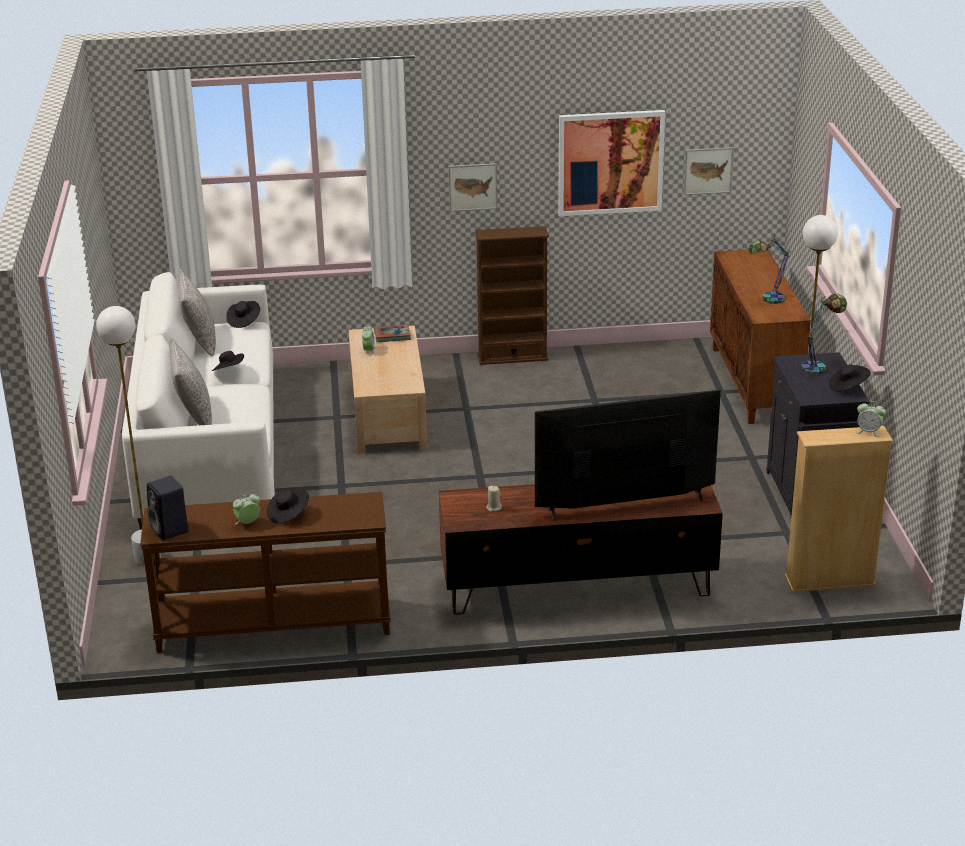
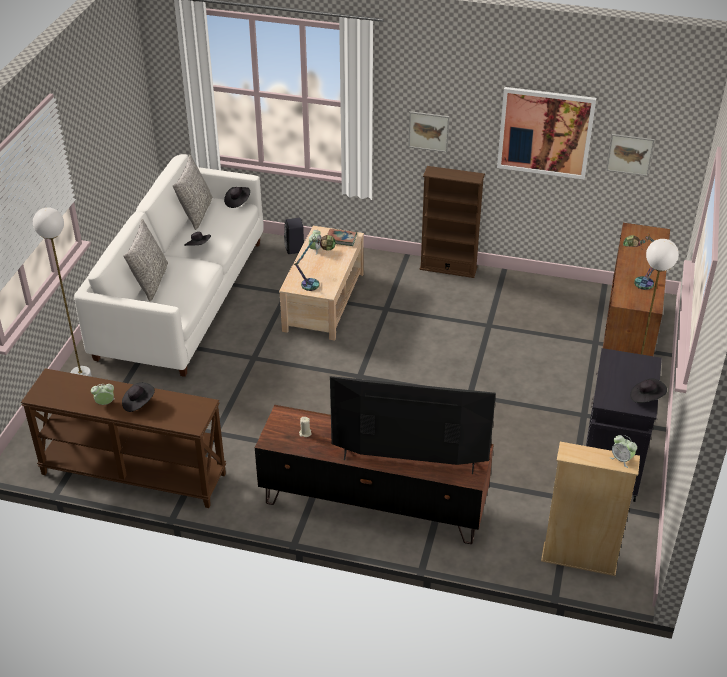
camera: 20 degrees right, 10 degrees up
(170, 530) = (48, 394): black speaker -> black speaker (295, 249)
(819, 366) = (634, 369): table lamp -> table lamp (316, 284)

